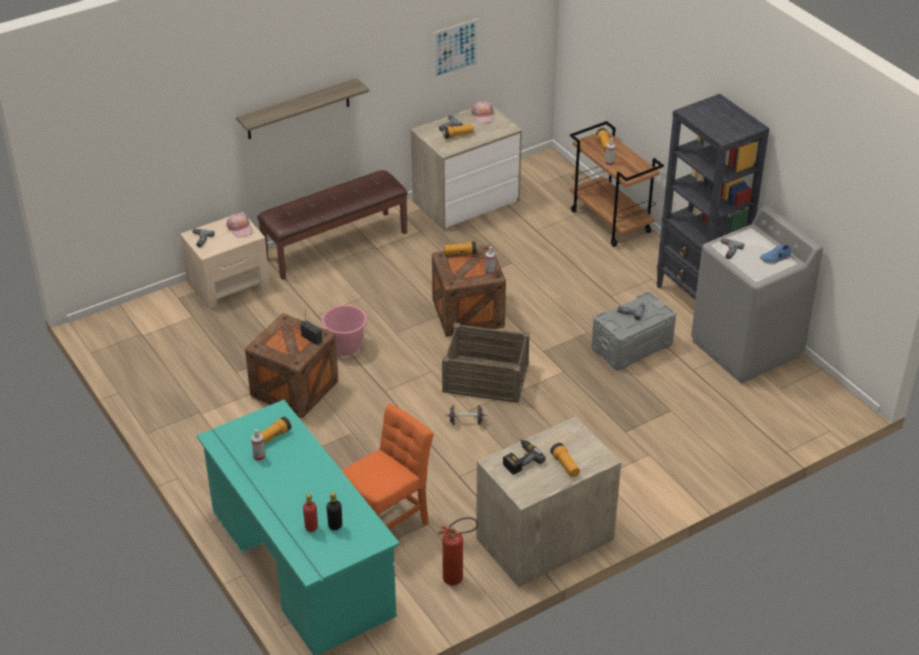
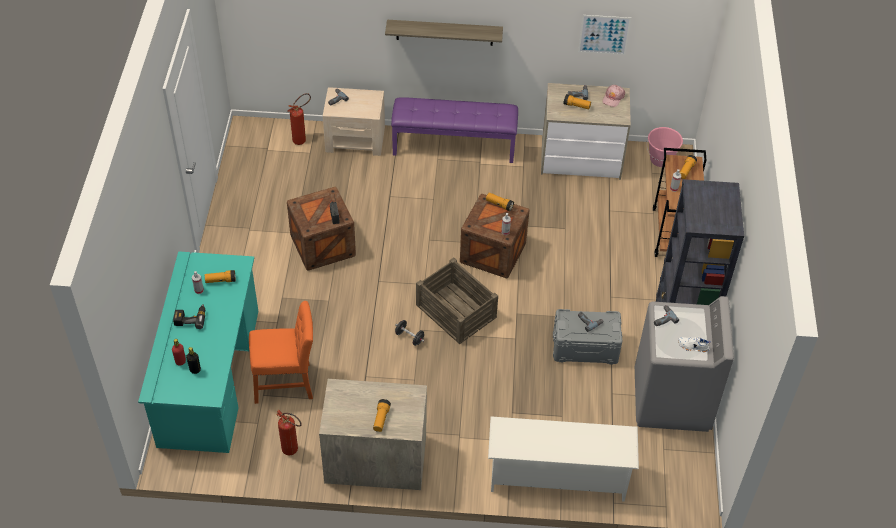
camera: 35 degrees right, 10 degrees up
(171, 309) = (302, 139): none -> fire extinguisher
(240, 228) = (369, 103): pink cap -> none
(335, 244) = (454, 146): brown bench -> purple bench
(346, 347) = (385, 232): pink bucket -> pink bucket (661, 159)
(520, 459) = (356, 395): power drill -> power drill (190, 318)
(718, 459) = (557, 476): none -> white shoe rack
(775, 259) = (693, 347): blue shoe -> white shoe

